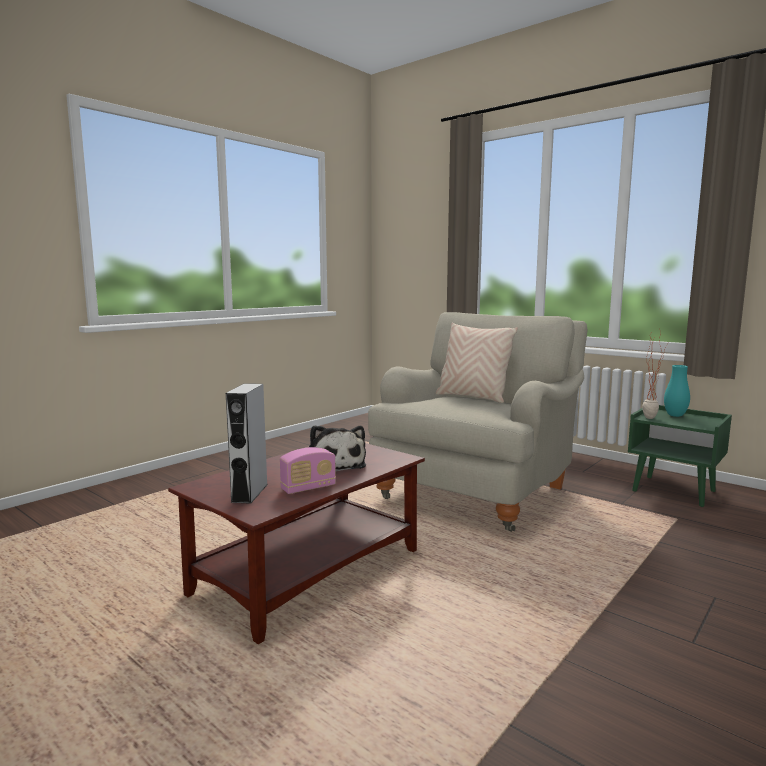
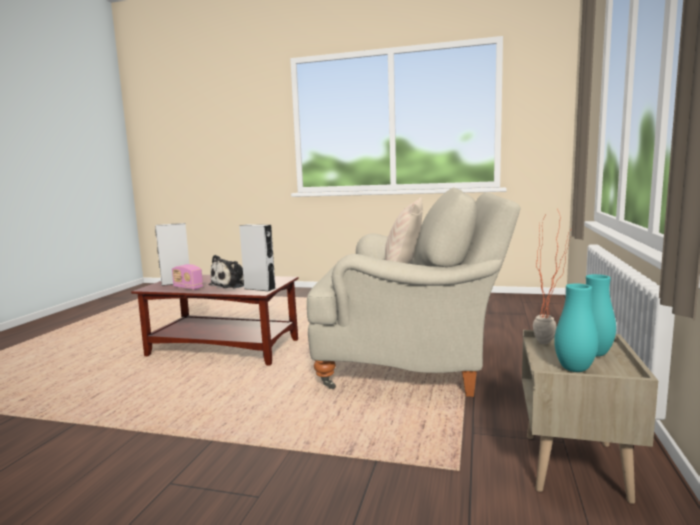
camera: 65 degrees right, 0 degrees up
(382, 456) = (259, 288): none -> grey speaker
(674, 491) = (576, 467): green nightstand -> beige nightstand
(702, 423) = (574, 369): none -> turquoise vase

